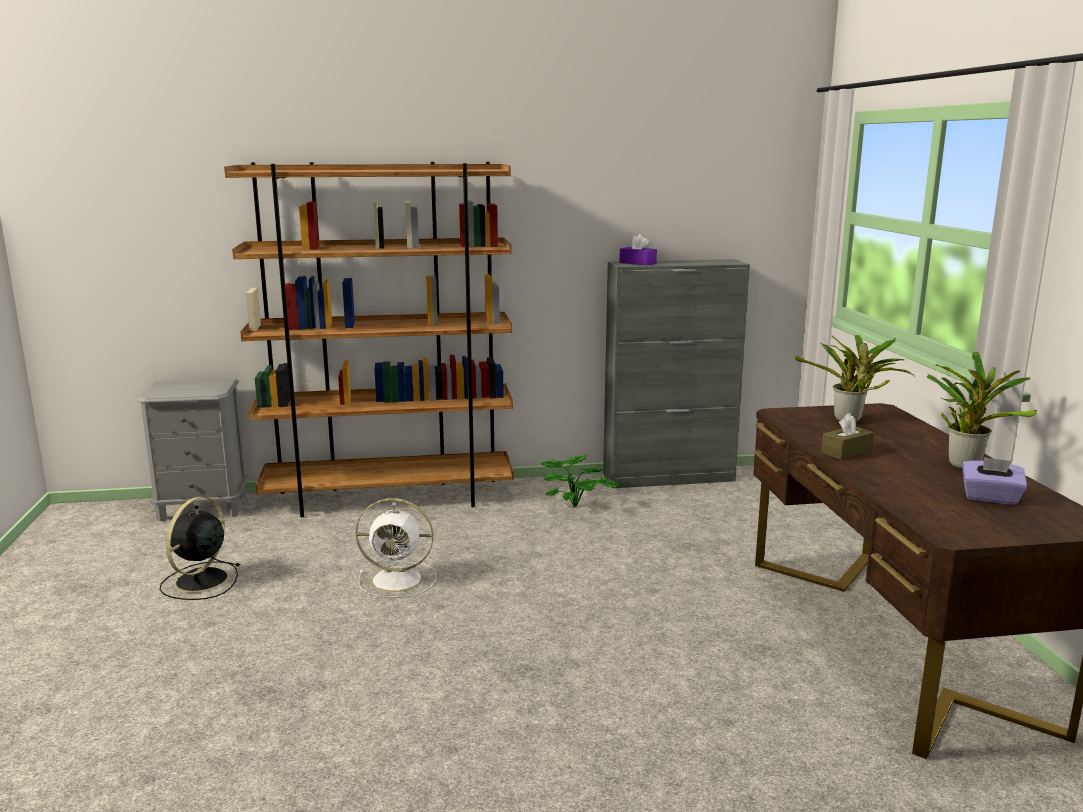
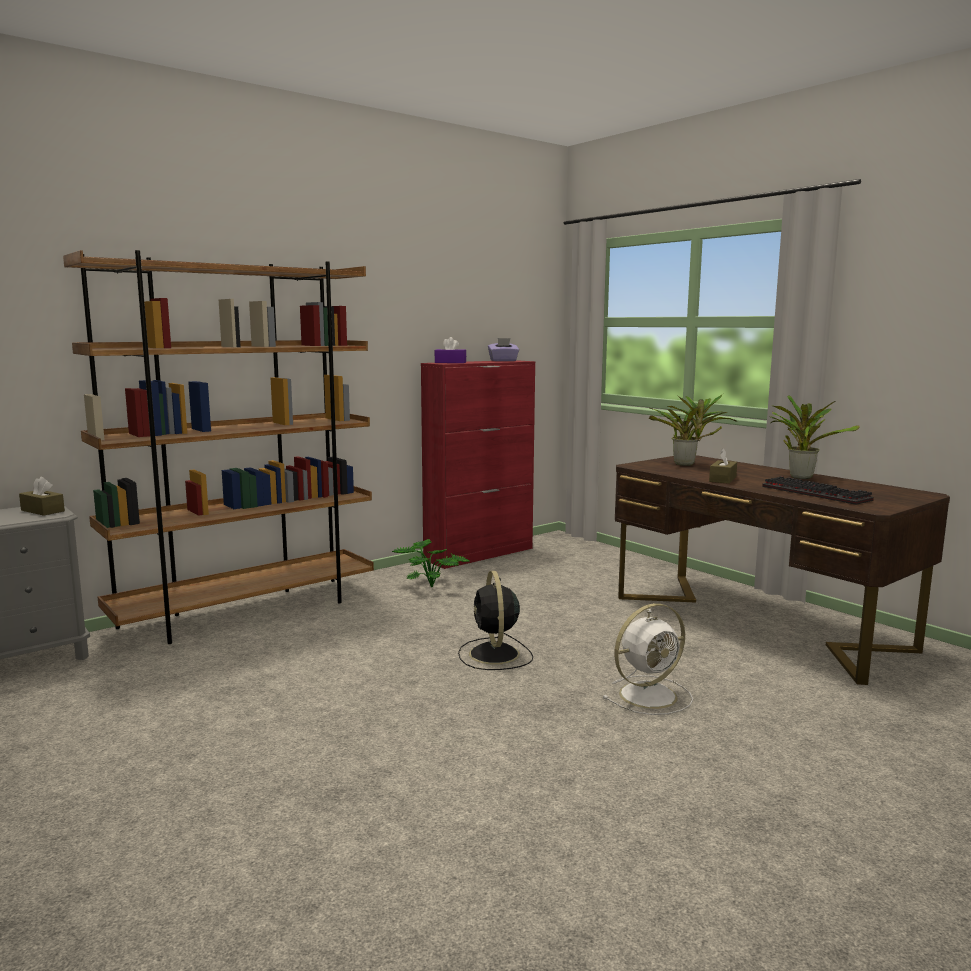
camera: 30 degrees left, 5 degrees down
(200, 581) = (123, 723): black fan -> black fan (494, 655)
(211, 386) = (42, 511): none -> brown tissue box
(399, 580) = (346, 671): white fan -> white fan (650, 695)
(669, 477) = (480, 554): grey cabinet -> red cabinet
(927, 496) = (818, 493): none -> keyboard
(990, 498) = (850, 489): purple tissue box -> purple tissue box (503, 361)

